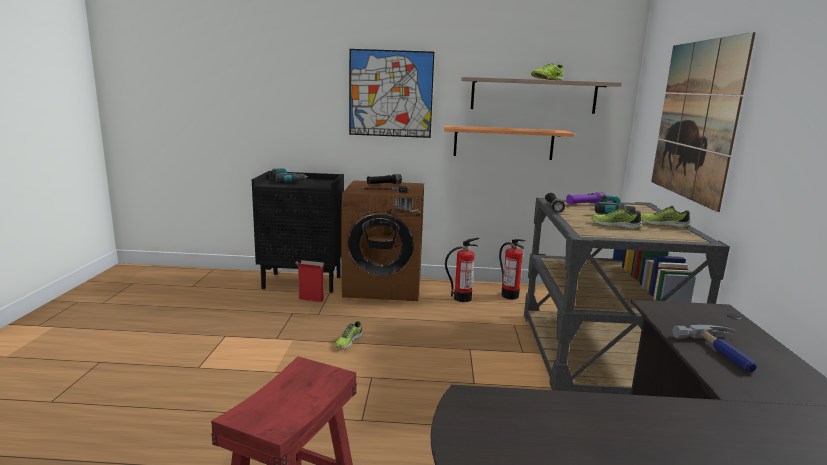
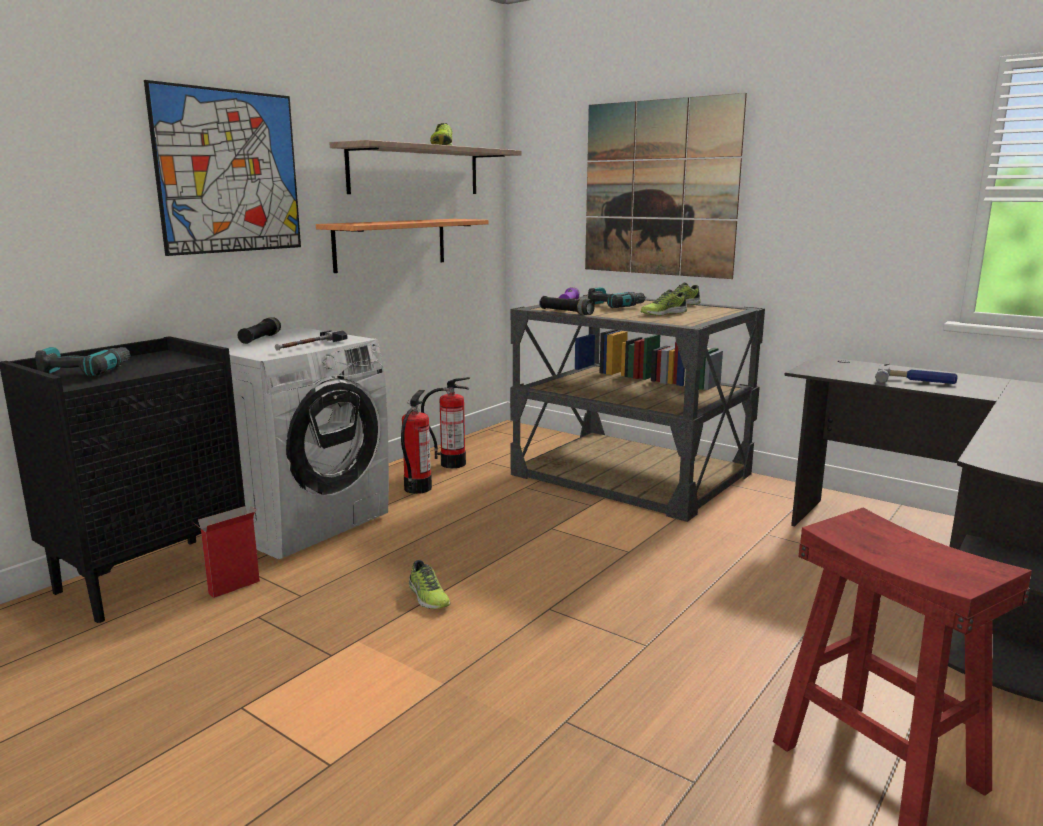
camera: 55 degrees left, 0 degrees up
(383, 289) = (302, 524): brown washing machine -> white washing machine

